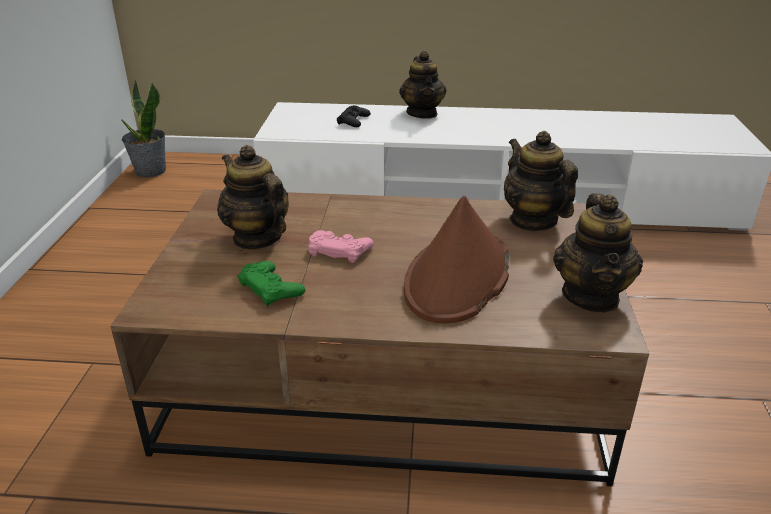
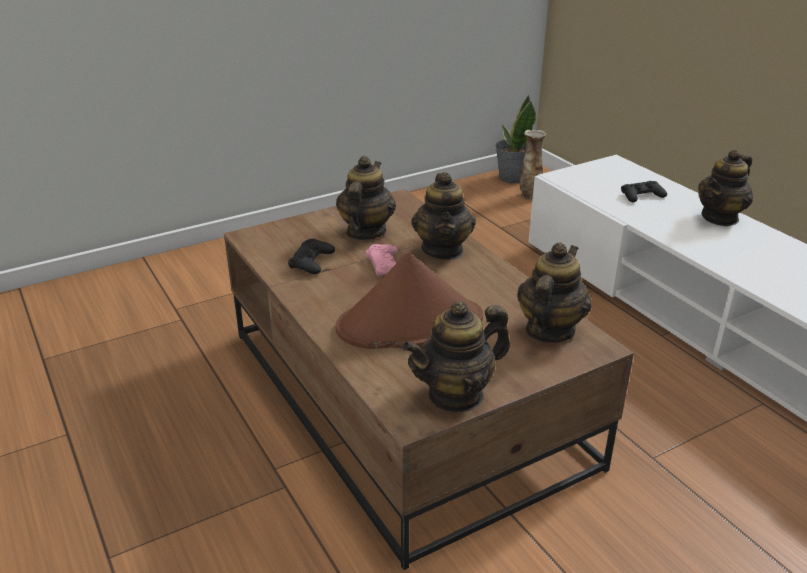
camera: 55 degrees right, 0 degrees up
(191, 178) = (530, 195): none -> vase
(271, 288) = (312, 262): green game controller -> black game controller
(349, 214) = (443, 250): none -> teapot

